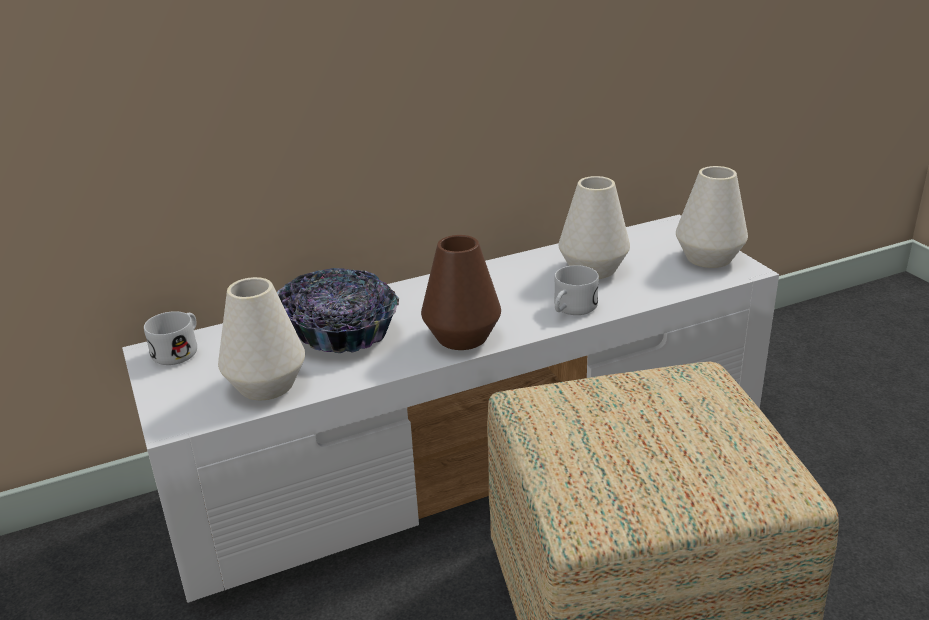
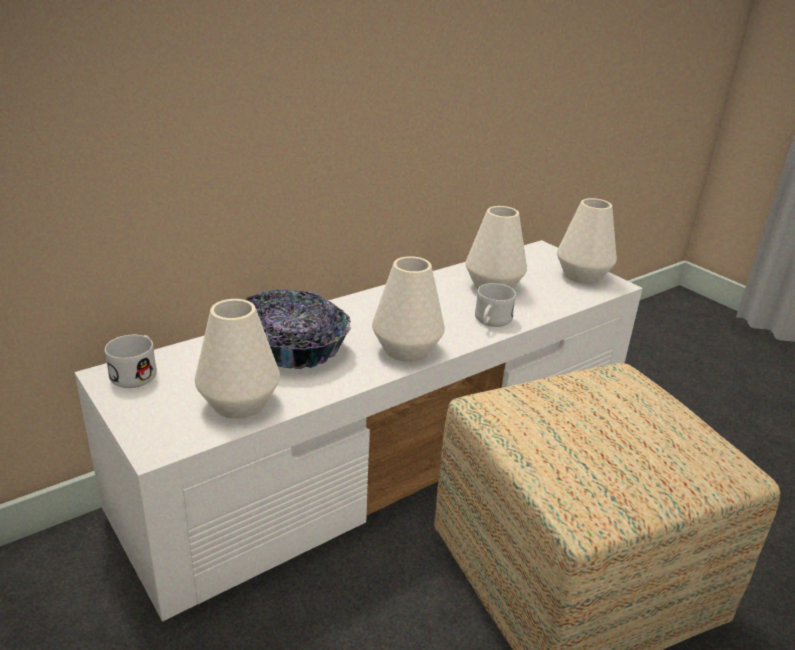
camera: 15 degrees left, 0 degrees up
(461, 337) = (406, 349): brown vase -> white vase

